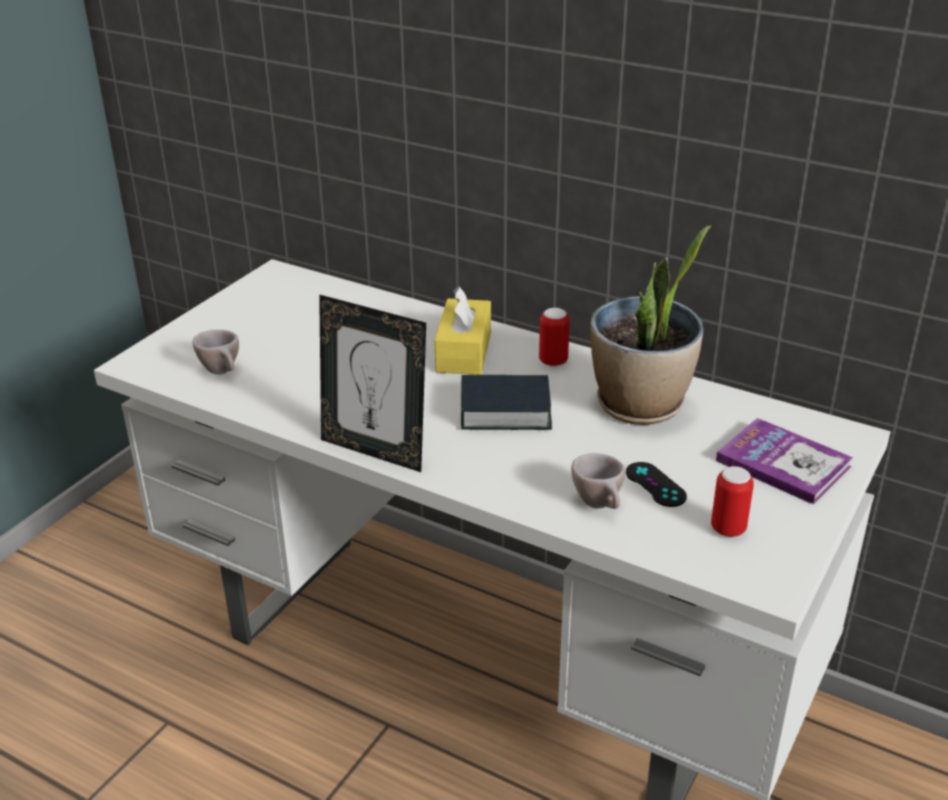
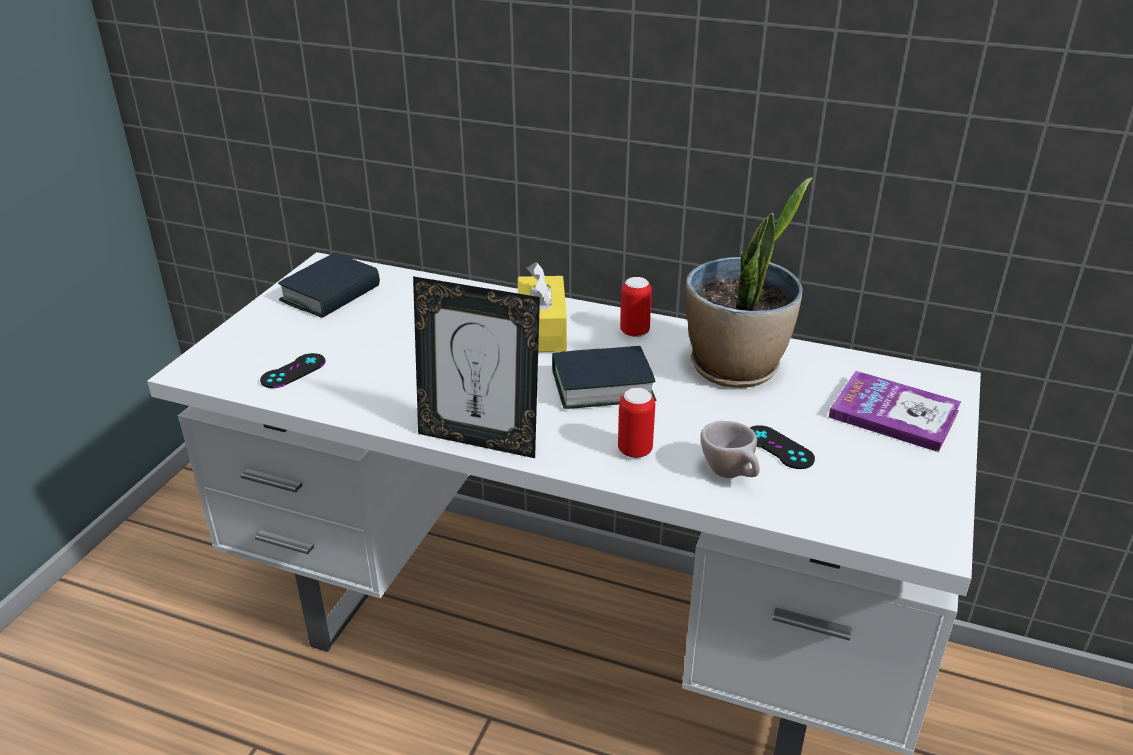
camera: 10 degrees left, 0 degrees up
(223, 372) = (293, 371): beige cup -> black game controller
(275, 301) = (331, 294): none -> book
(728, 529) = (866, 486): can -> can (635, 450)

